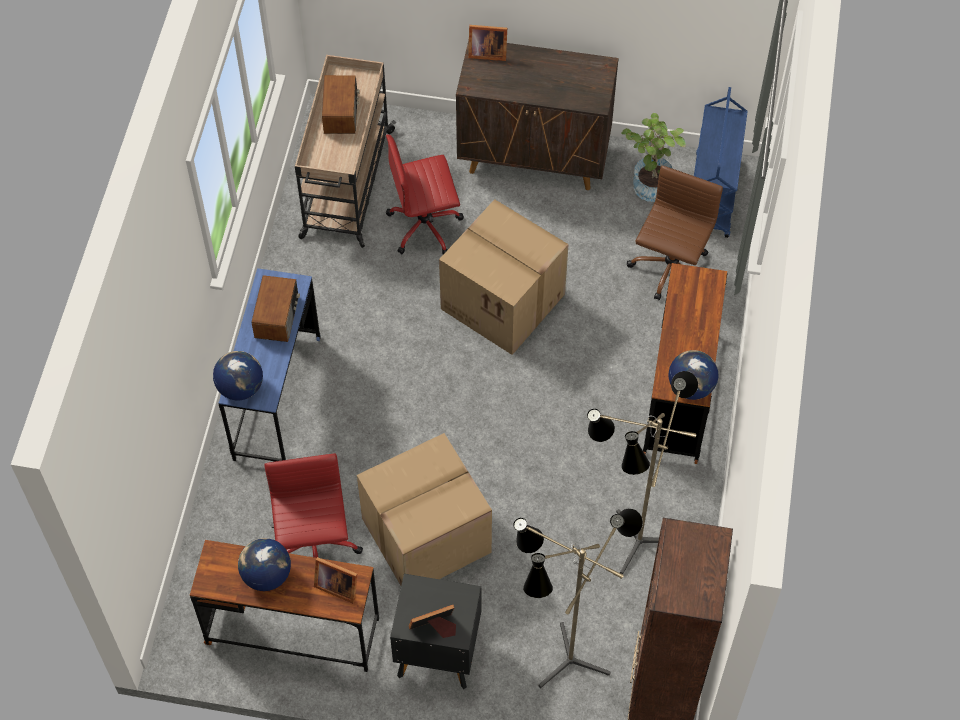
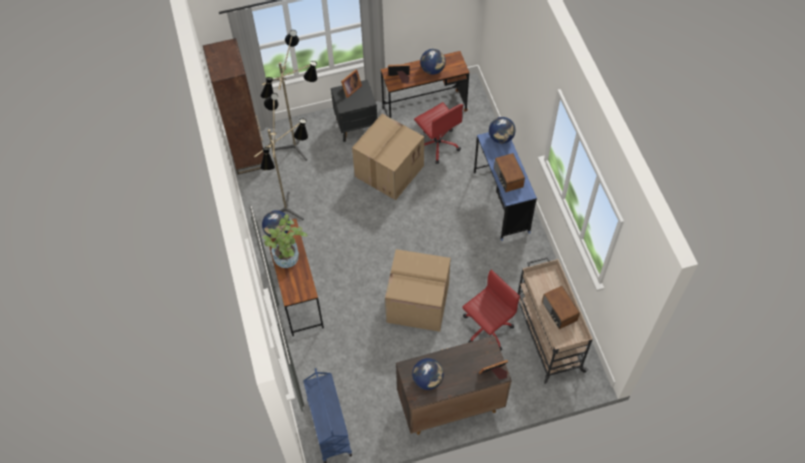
camera: 155 degrees right, 0 degrees up
(576, 79) = (428, 380): none -> globe
(650, 182) = (372, 420): potted plant -> potted plant (288, 260)
(669, 270) = (334, 364): brown office chair -> none

